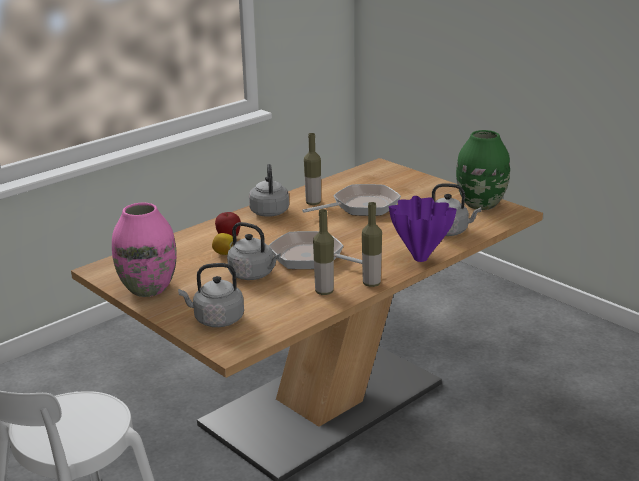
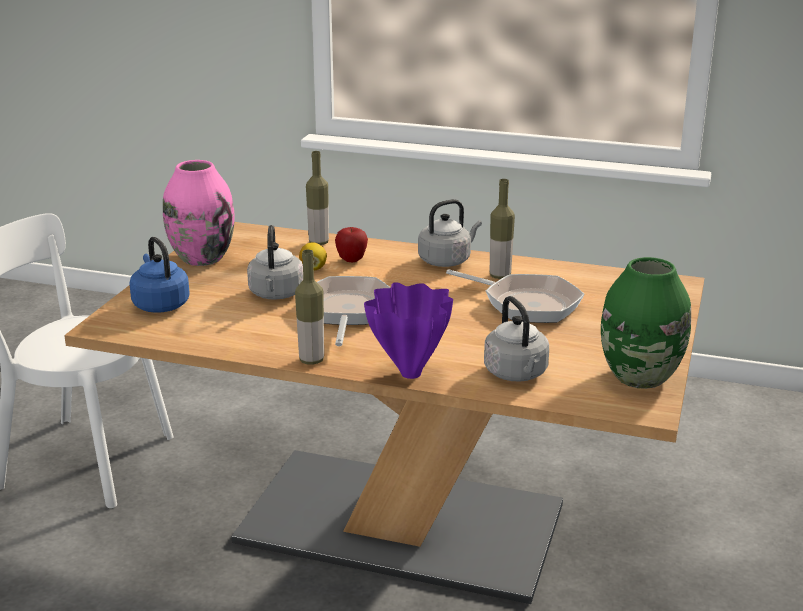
camera: 60 degrees right, 0 degrees up
(216, 320) = (160, 304): grey kettle -> blue kettle
(324, 292) = (267, 339): bottle -> bottle (318, 242)

